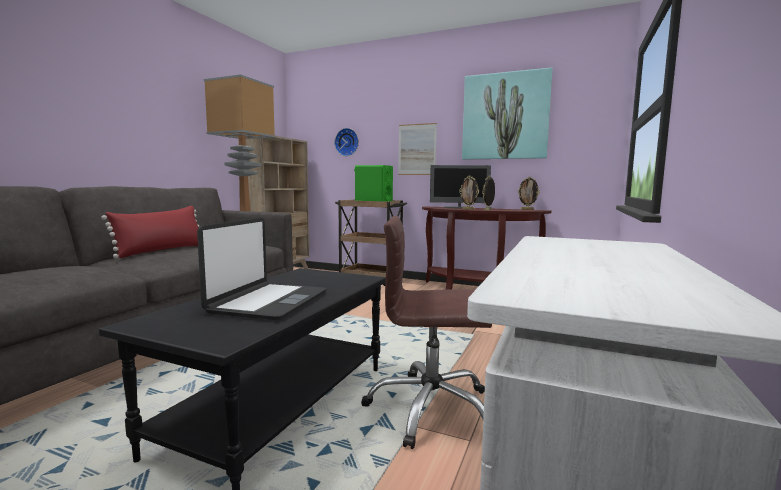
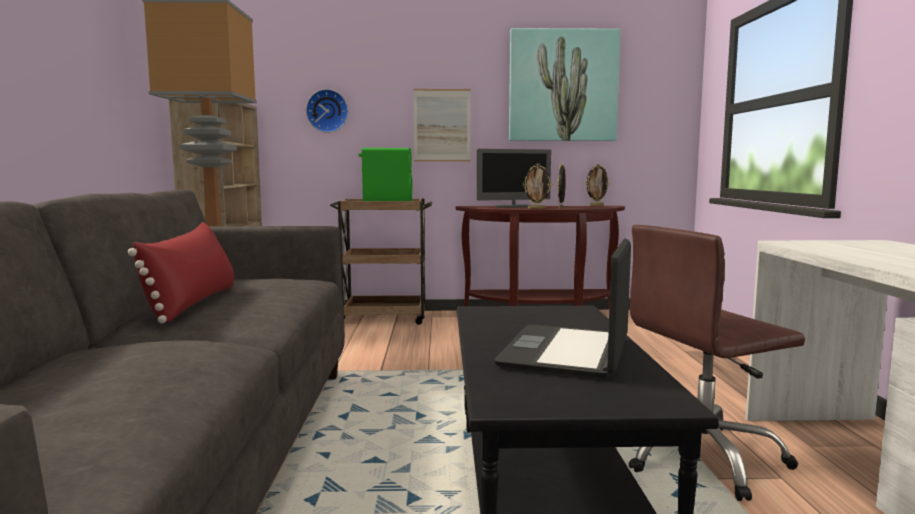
camera: 25 degrees left, 0 degrees up
(268, 302) = (567, 353): laptop -> laptop turned 150 degrees counterclockwise

